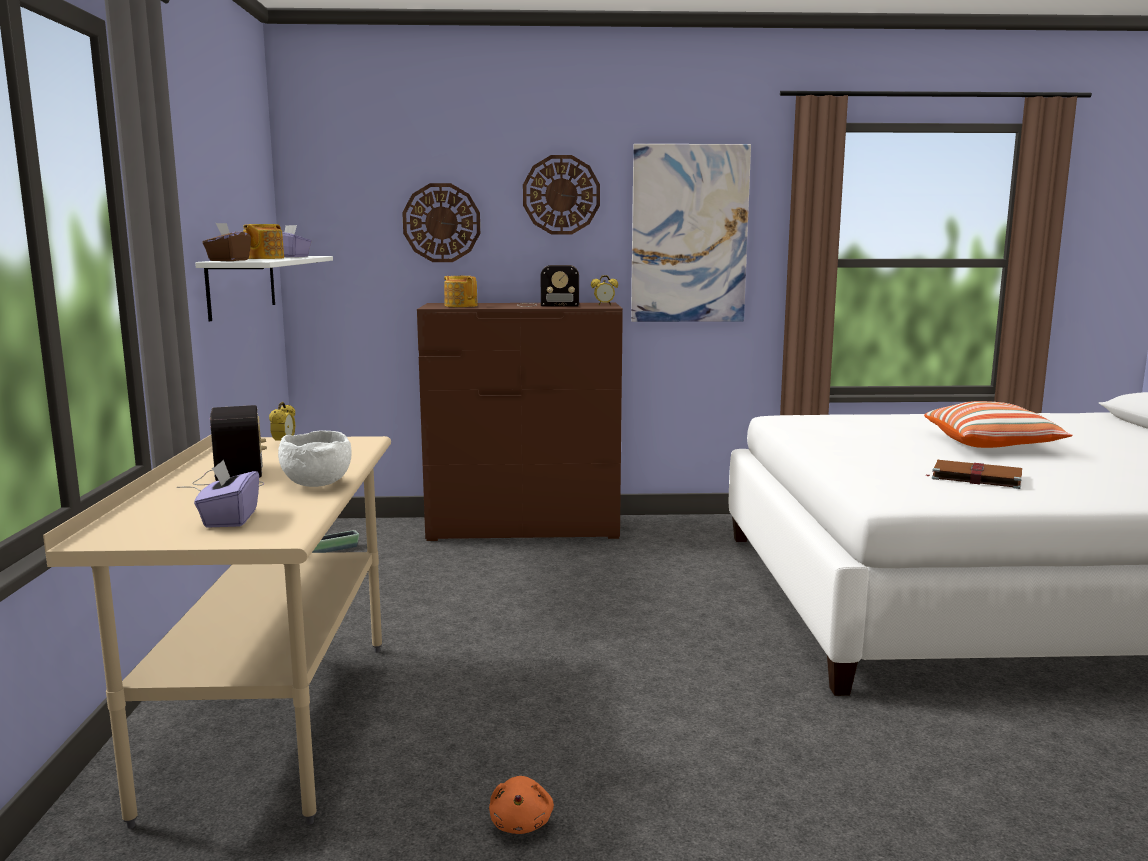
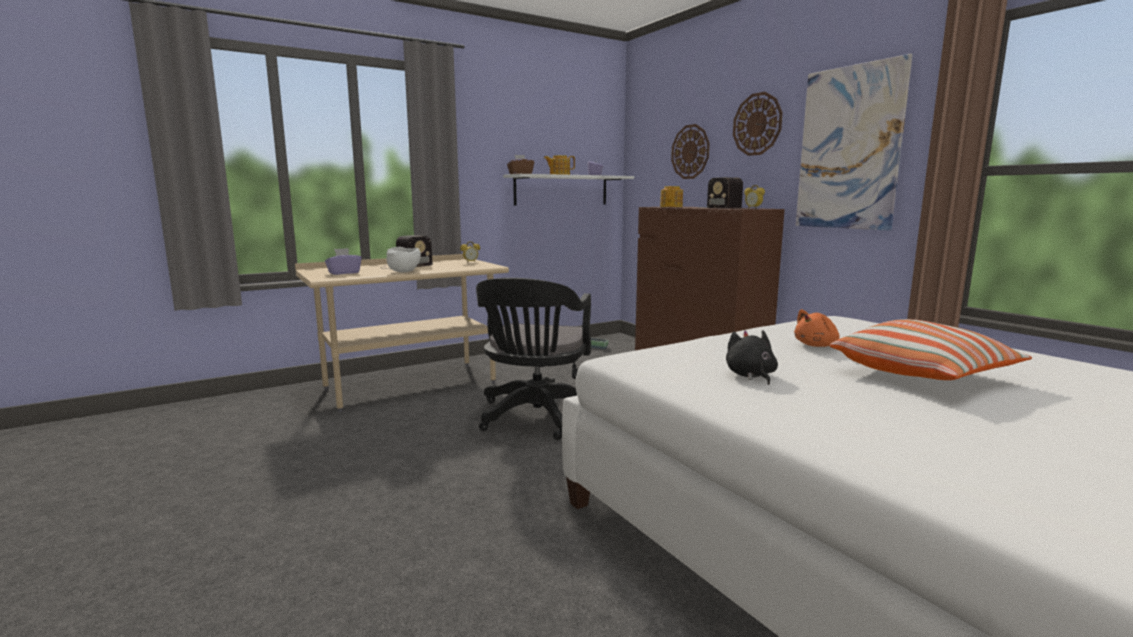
camera: 60 degrees right, 0 degrees up
(521, 823) = (357, 447): orange plush toy -> orange plush toy (817, 345)
(566, 655) = (535, 418): none -> black office chair
(974, 477) = (750, 376): brown book -> black plush toy

